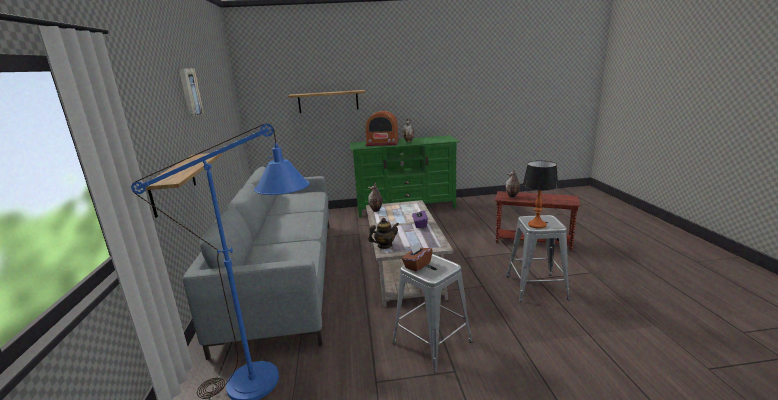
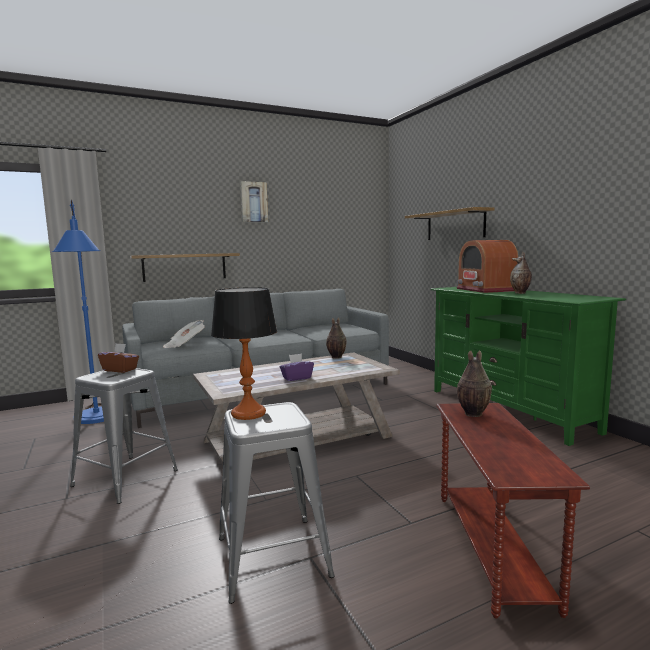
camera: 70 degrees right, 10 degrees down
(289, 255) = (184, 345): none -> newspaper
(384, 246) = (224, 372): teapot -> none

